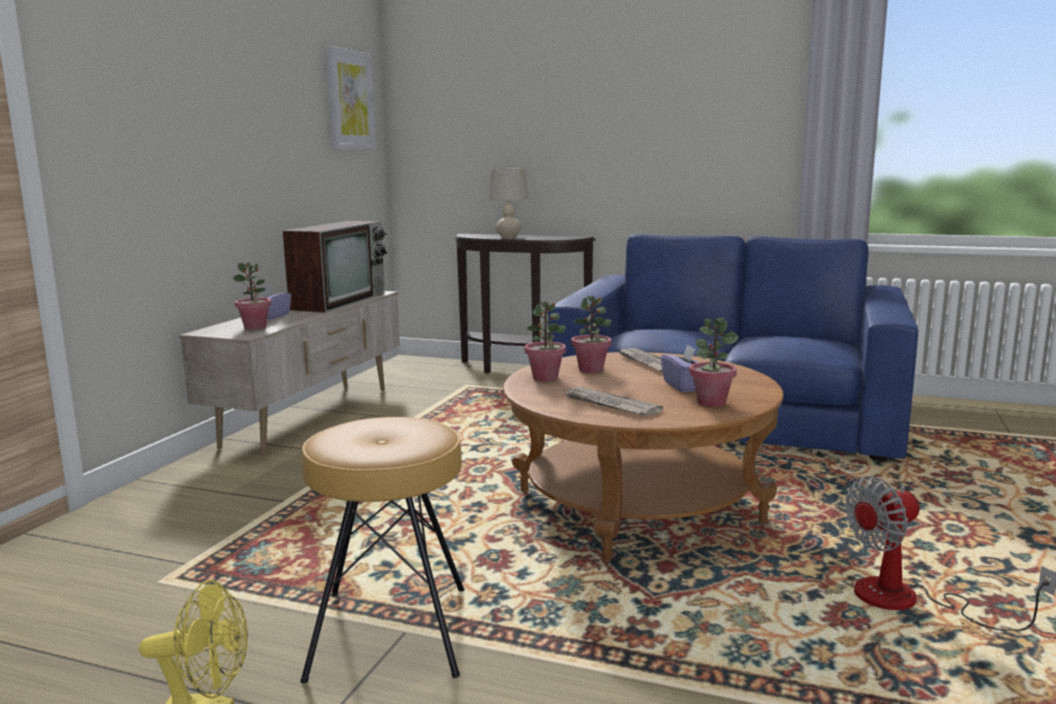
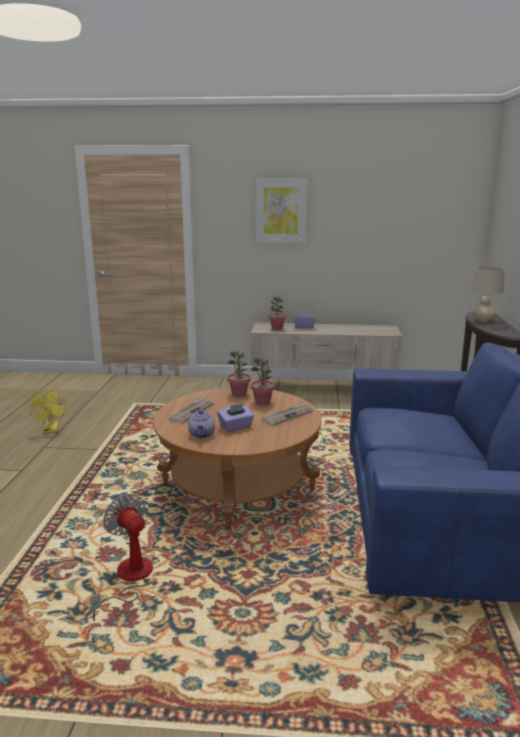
camera: 75 degrees right, 5 degrees up
(339, 300) = (358, 330): television -> none
(350, 100) = (436, 204): picture -> picture (280, 210)
(391, 631) = (99, 447): brown stool -> none
(711, 402) = (202, 434): potted plant -> teapot

